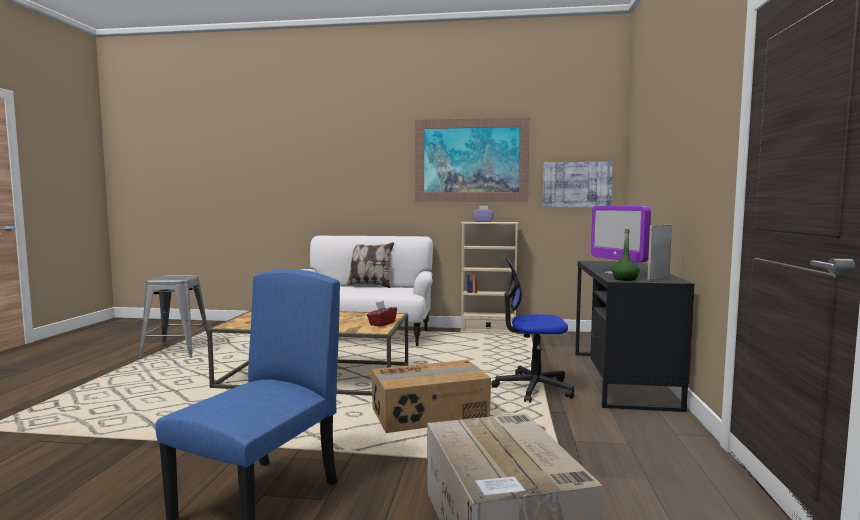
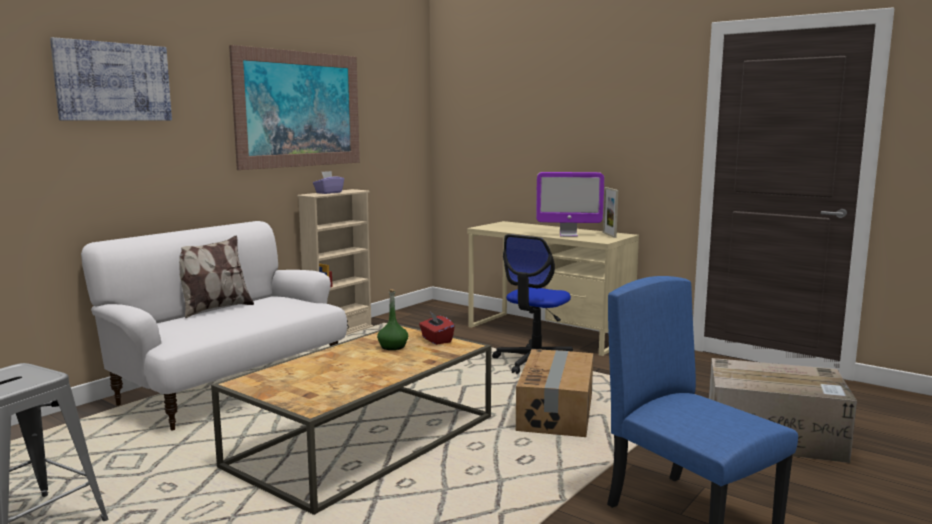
camera: 60 degrees left, 5 degrees up
(576, 184) = (397, 140): picture -> picture (113, 82)
(621, 378) = (548, 333): black desk -> beige desk
(625, 279) = (601, 239): green bottle -> green bottle (393, 347)

